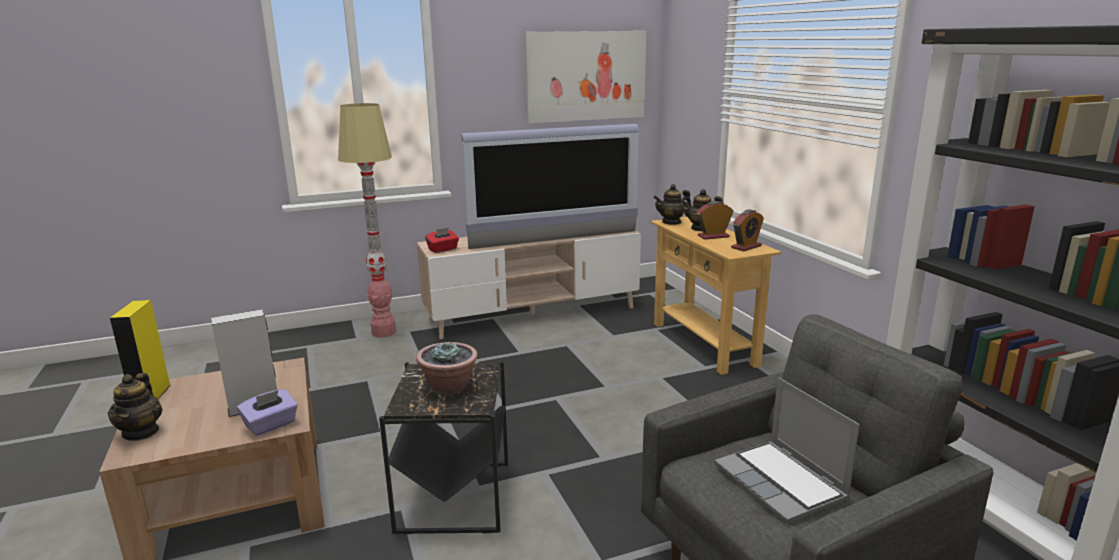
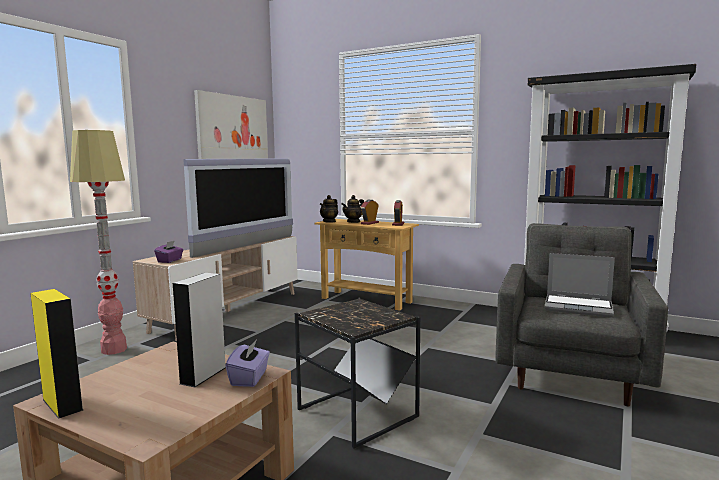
camera: 40 degrees left, 10 degrees down
(141, 432) = (121, 425): teapot -> none
(443, 249) = (170, 260): red tissue box -> purple tissue box
(449, 387) = (360, 314): potted plant -> none

